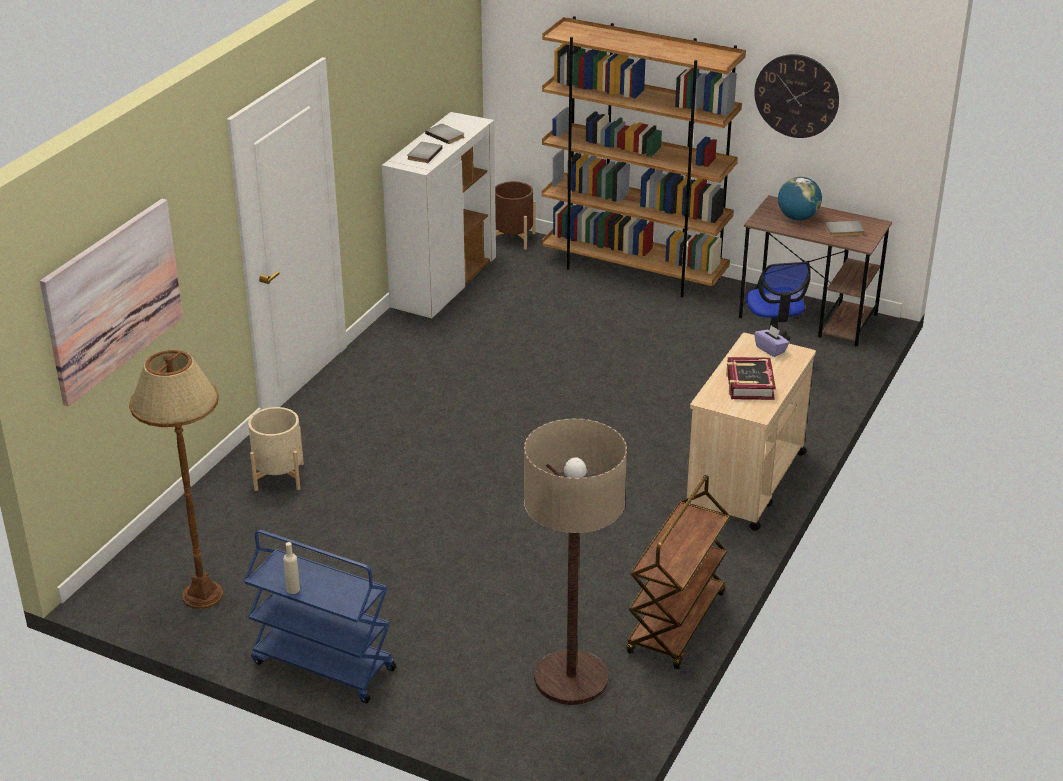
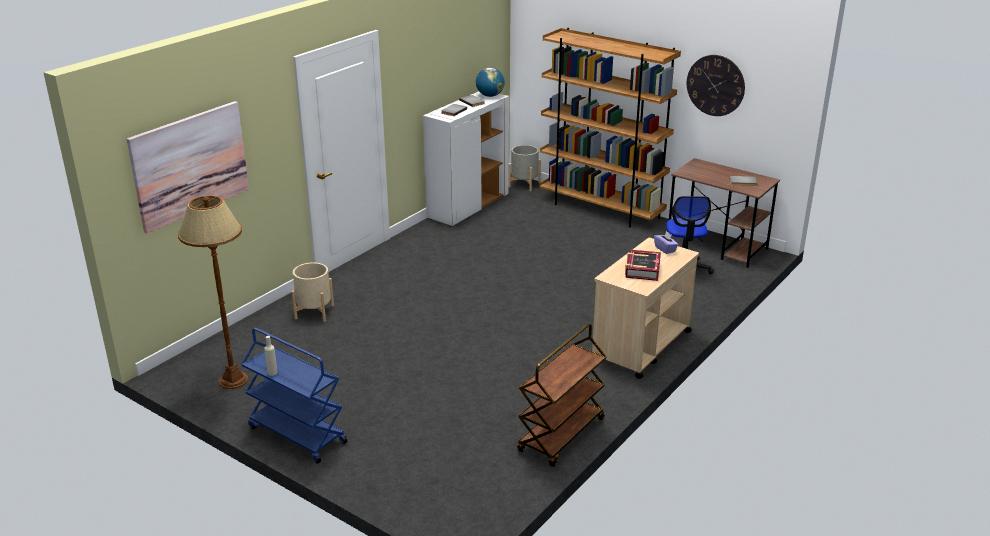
camera: 10 degrees right, 5 degrees down
(513, 239) = (524, 184): brown planter -> grey planter
(571, 678) = (471, 464): floor lamp -> none
(797, 218) = (711, 172): globe -> globe (490, 95)

